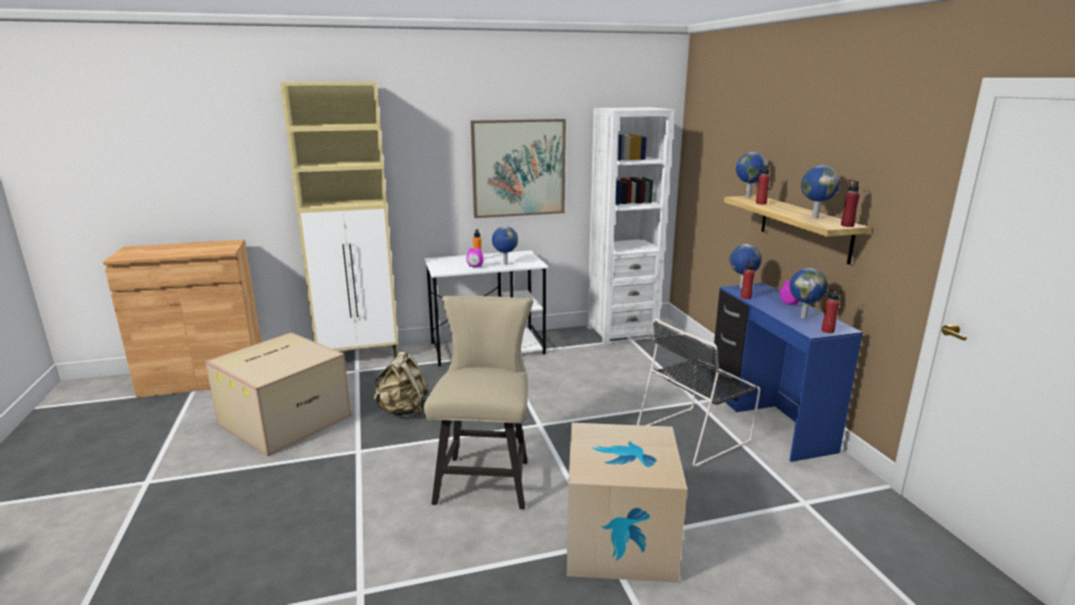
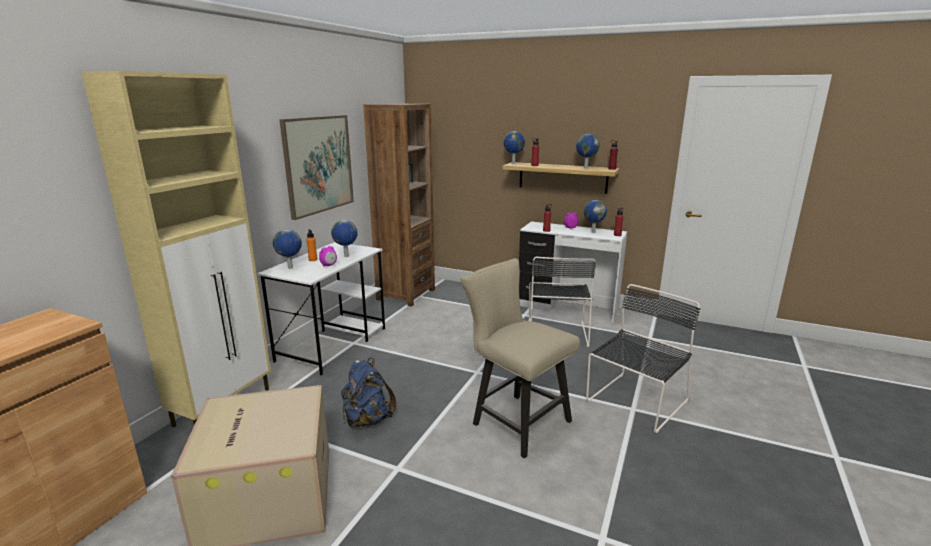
camera: 50 degrees left, 0 degrees up
(403, 411) = (367, 420): beige backpack -> blue backpack
(619, 540) = (635, 402): cardboard box -> black chair
(621, 333) = (406, 294): white bookcase -> brown bookcase
(742, 287) = (530, 226): globe -> globe (290, 268)
(767, 419) = (567, 308): blue desk -> white desk

